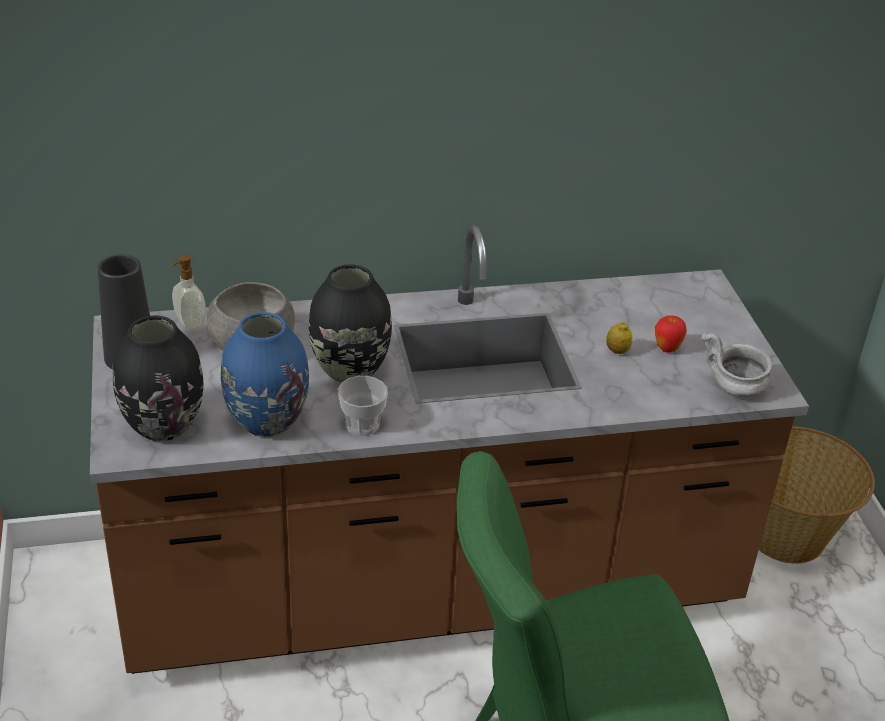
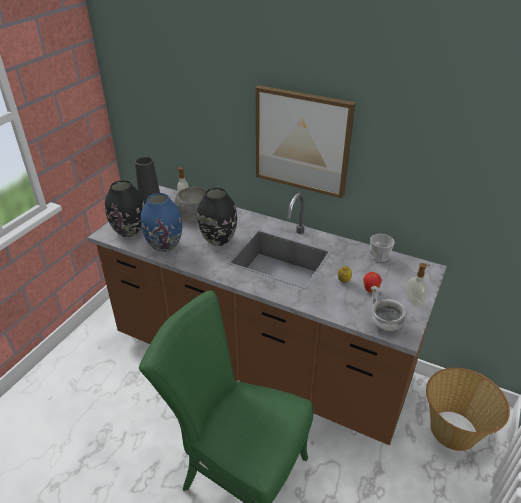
camera: 40 degrees right, 0 degrees up
(362, 425) = (196, 262): cup -> cup (379, 257)
(449, 128) = (302, 141): none -> picture
(735, 337) = (414, 300): none -> soap dispenser

